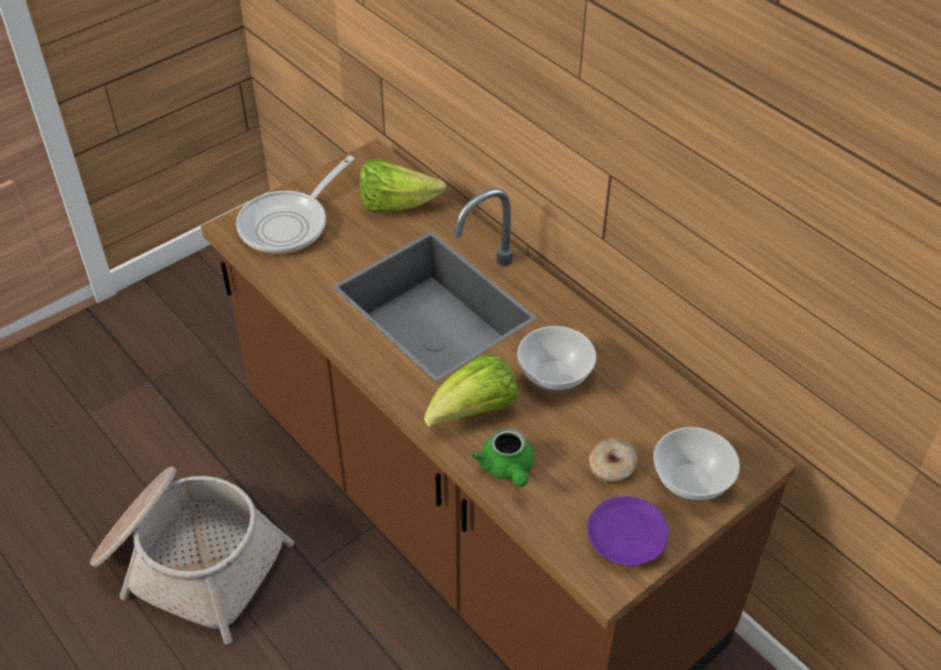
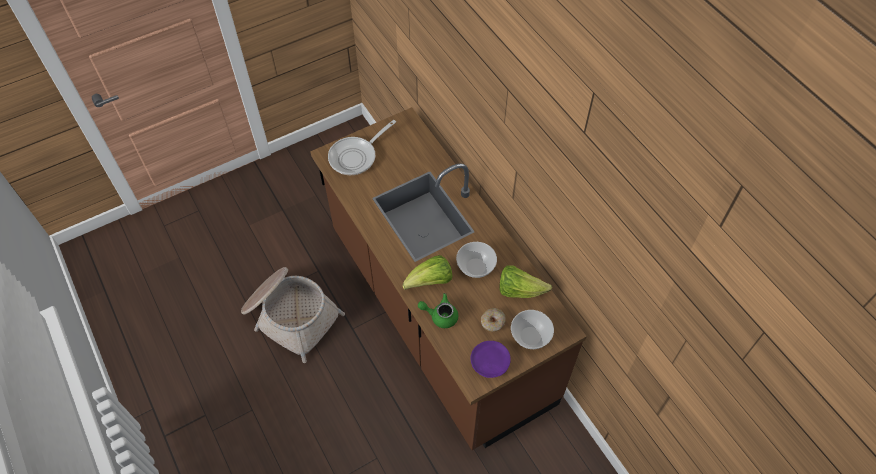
camera: 10 degrees right, 10 degrees up
(395, 205) = (414, 152): lettuce -> lettuce (519, 290)
(507, 469) = (440, 316): green teapot -> green teapot turned 105 degrees clockwise

